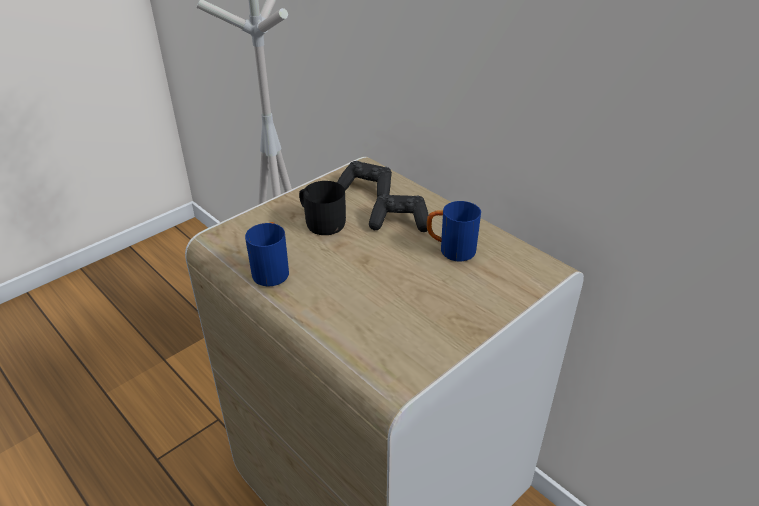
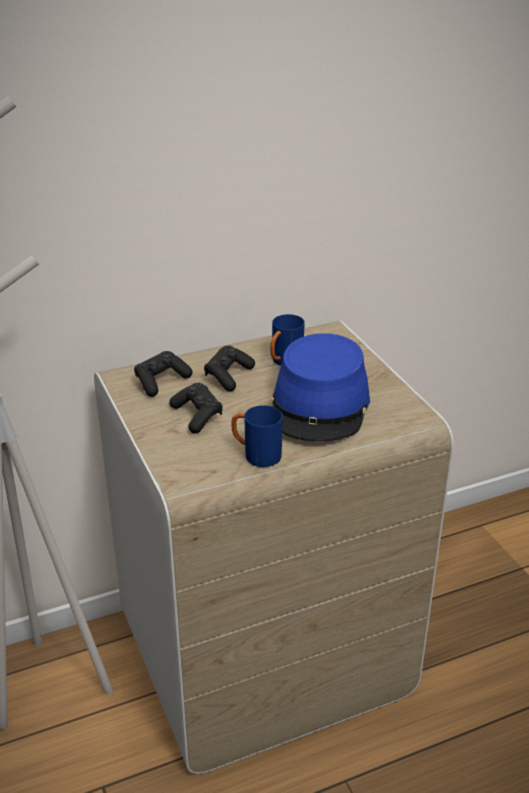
camera: 70 degrees left, 5 degrees down
(321, 221) = (197, 416): black mug -> black game controller
(380, 293) = (320, 405): none -> blue hat

